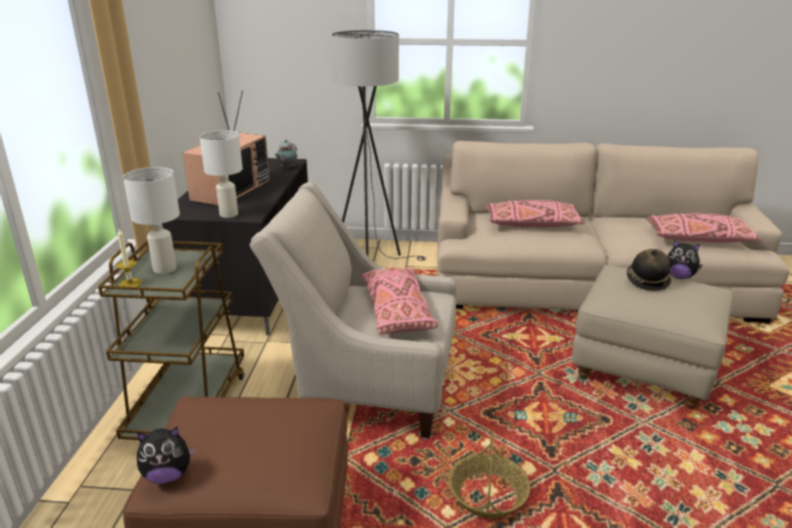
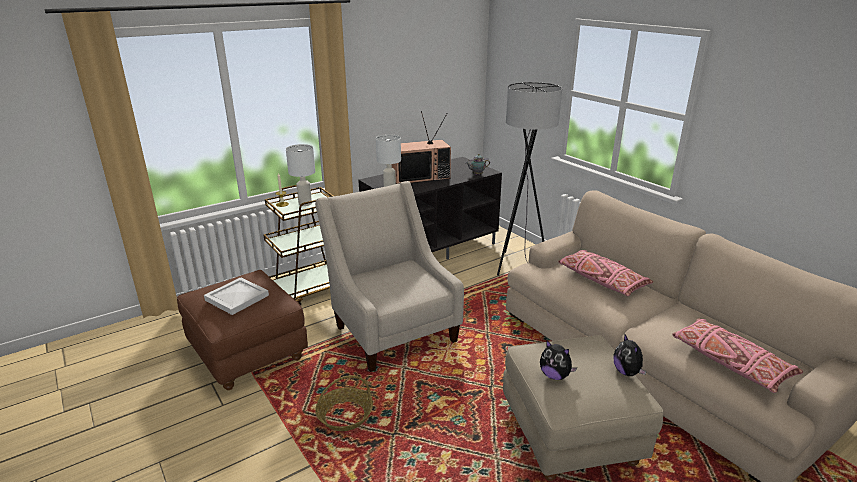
camera: 50 degrees right, 0 degrees up
(168, 475) = (199, 292): plush toy -> plush toy (555, 375)
(258, 438) = (238, 298): none -> white tray
(397, 312) = (401, 284): pink pillow -> none
(647, 281) = (584, 357): hat -> none

